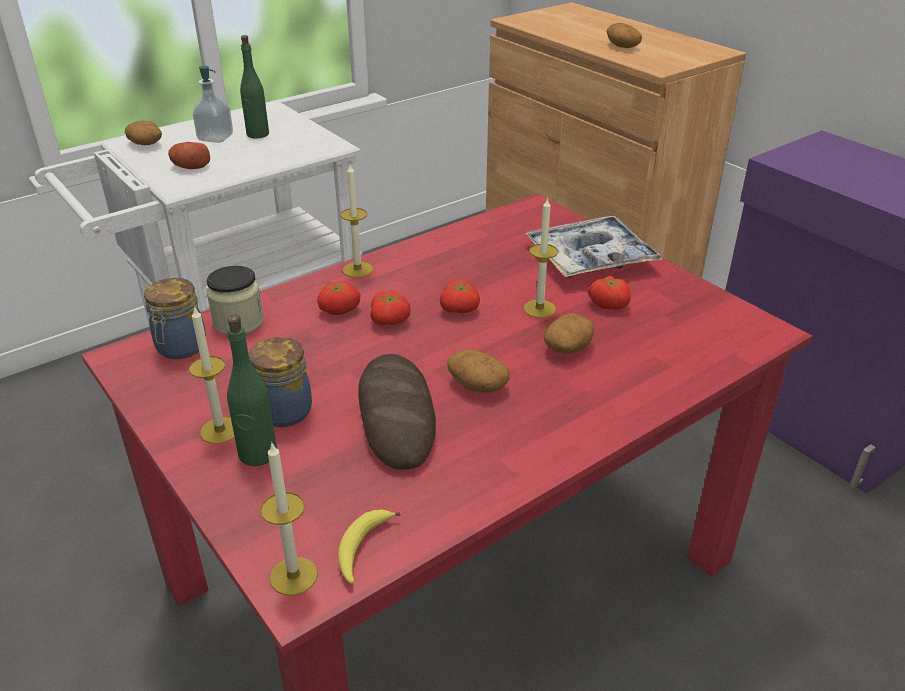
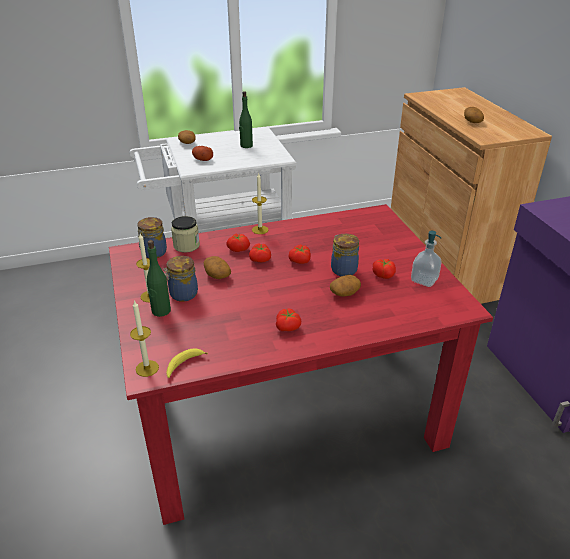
camera: 20 degrees right, 0 degrees up
(215, 138) = (223, 144): soap dispenser -> soap dispenser (424, 280)
(396, 416) = (235, 308): bread -> none
(477, 385) = (284, 302): potato -> potato (217, 275)
(512, 428) = (288, 327): none -> tomato
(539, 308) = (343, 269): candle -> jar
(590, 258) = (391, 247): tray -> none

